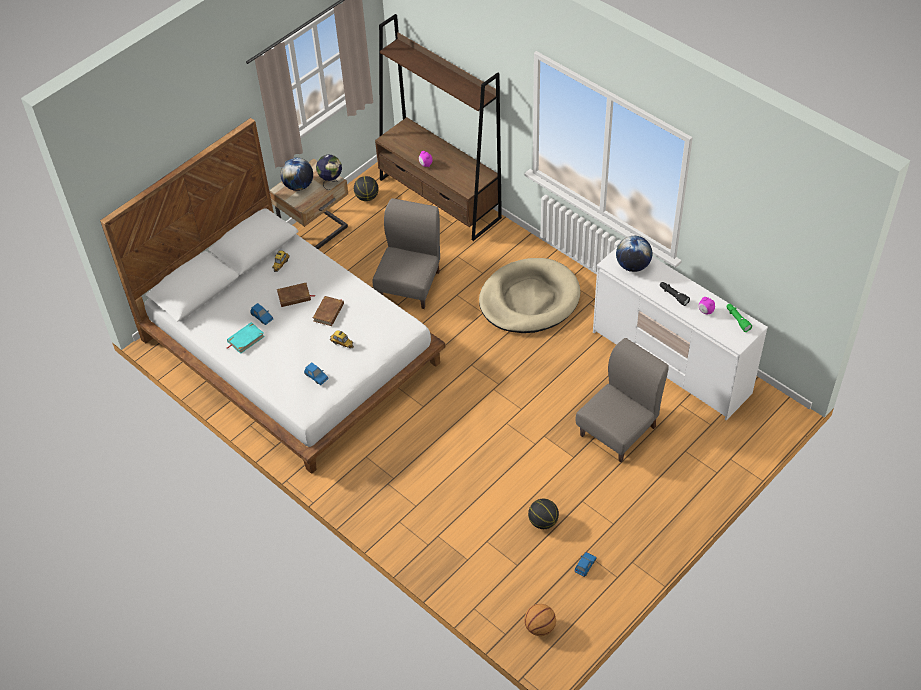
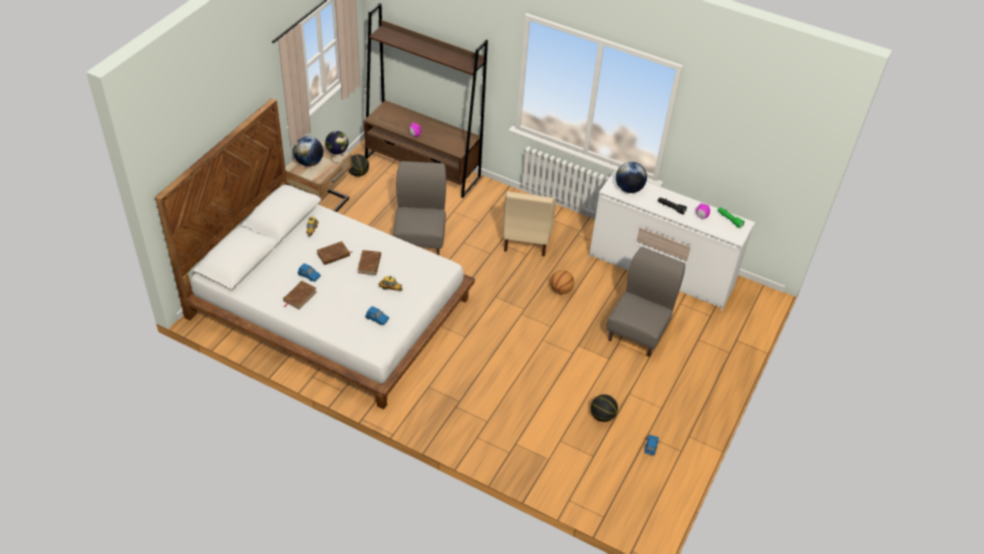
camera: 20 degrees left, 5 degrees down
(245, 339) = (300, 296): turquoise book -> brown book
(529, 299) = (526, 238): beige dog bed -> beige chair
(540, 627) = (631, 505): basketball -> basketball (561, 290)

